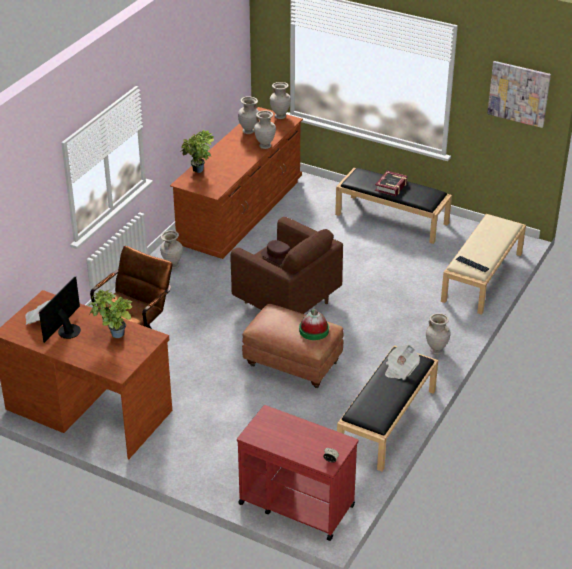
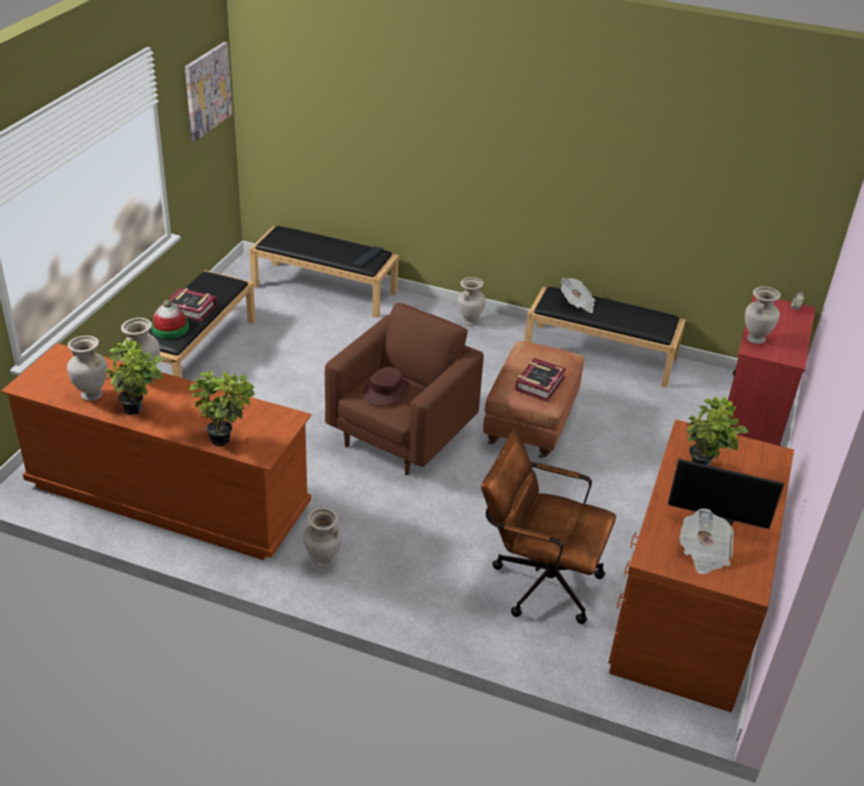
camera: 100 degrees left, 0 degrees up
(231, 145) = (138, 411): none -> potted plant
(275, 323) = (539, 384): none -> book
(280, 116) = (44, 365): beige vase -> beige vase (755, 339)
(314, 330) = (542, 354): hat -> hat (170, 328)
(482, 277) = (325, 289): beige bench -> black bench

